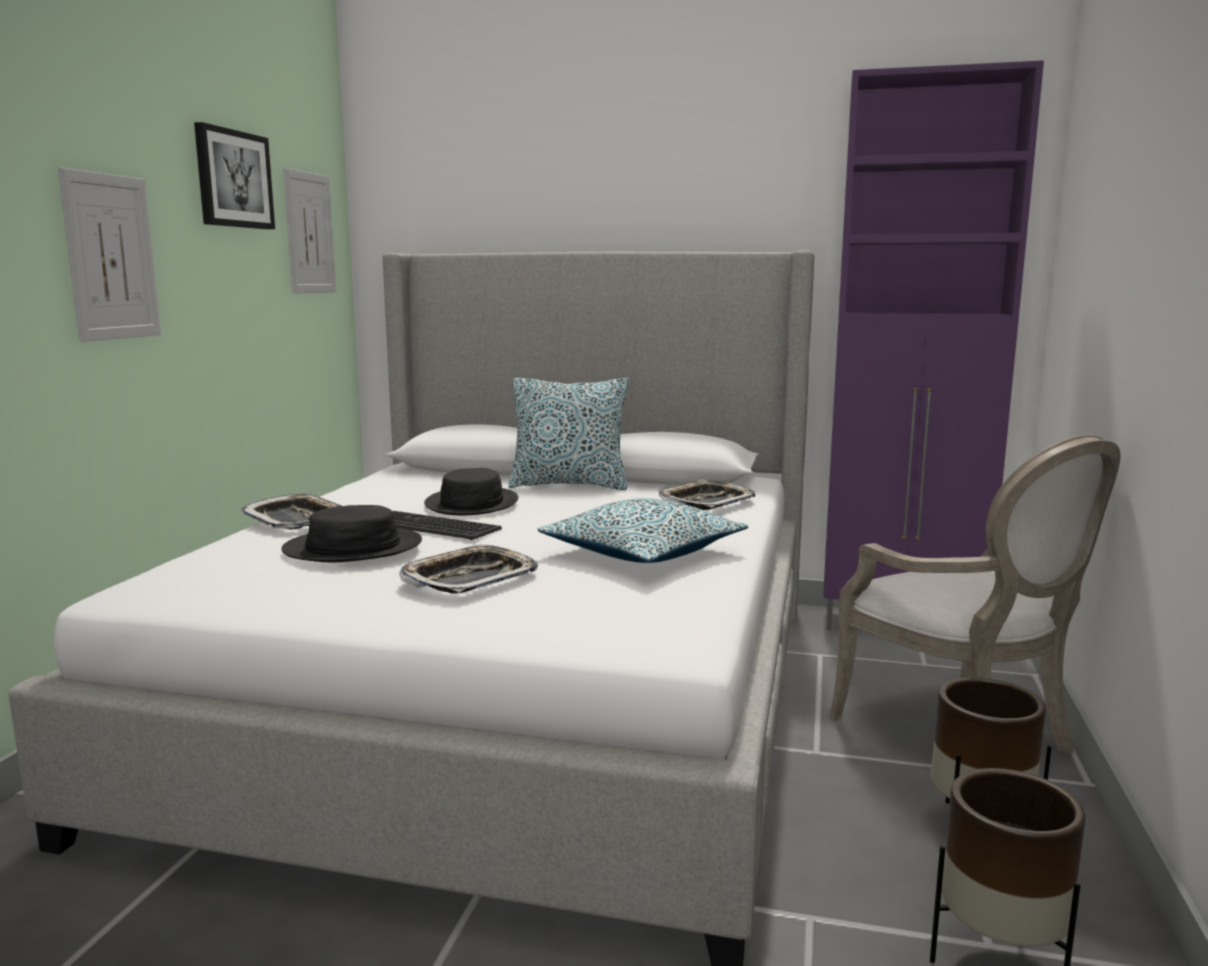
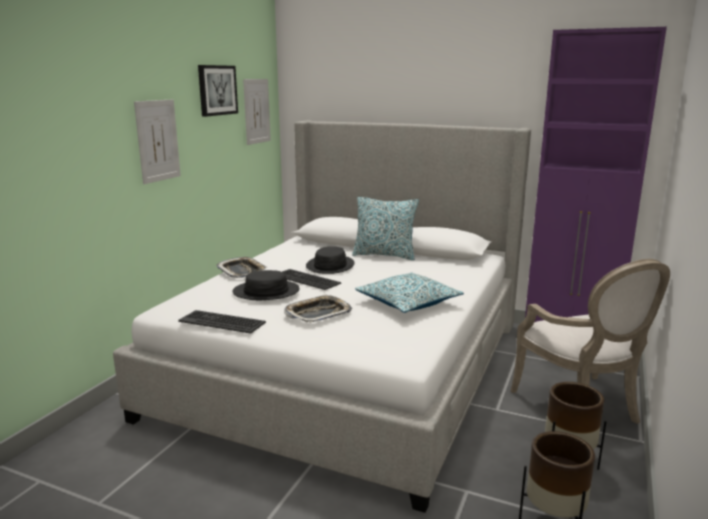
camera: 10 degrees right, 5 degrees up
(266, 605) = (222, 322): none -> keyboard
(706, 502) = (453, 271): tray -> none

